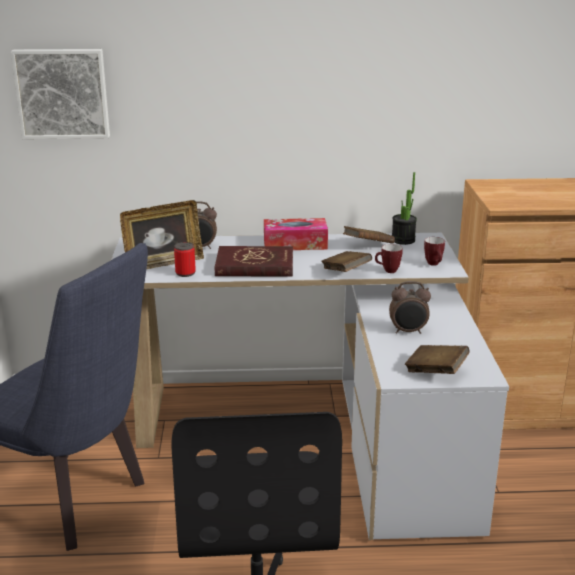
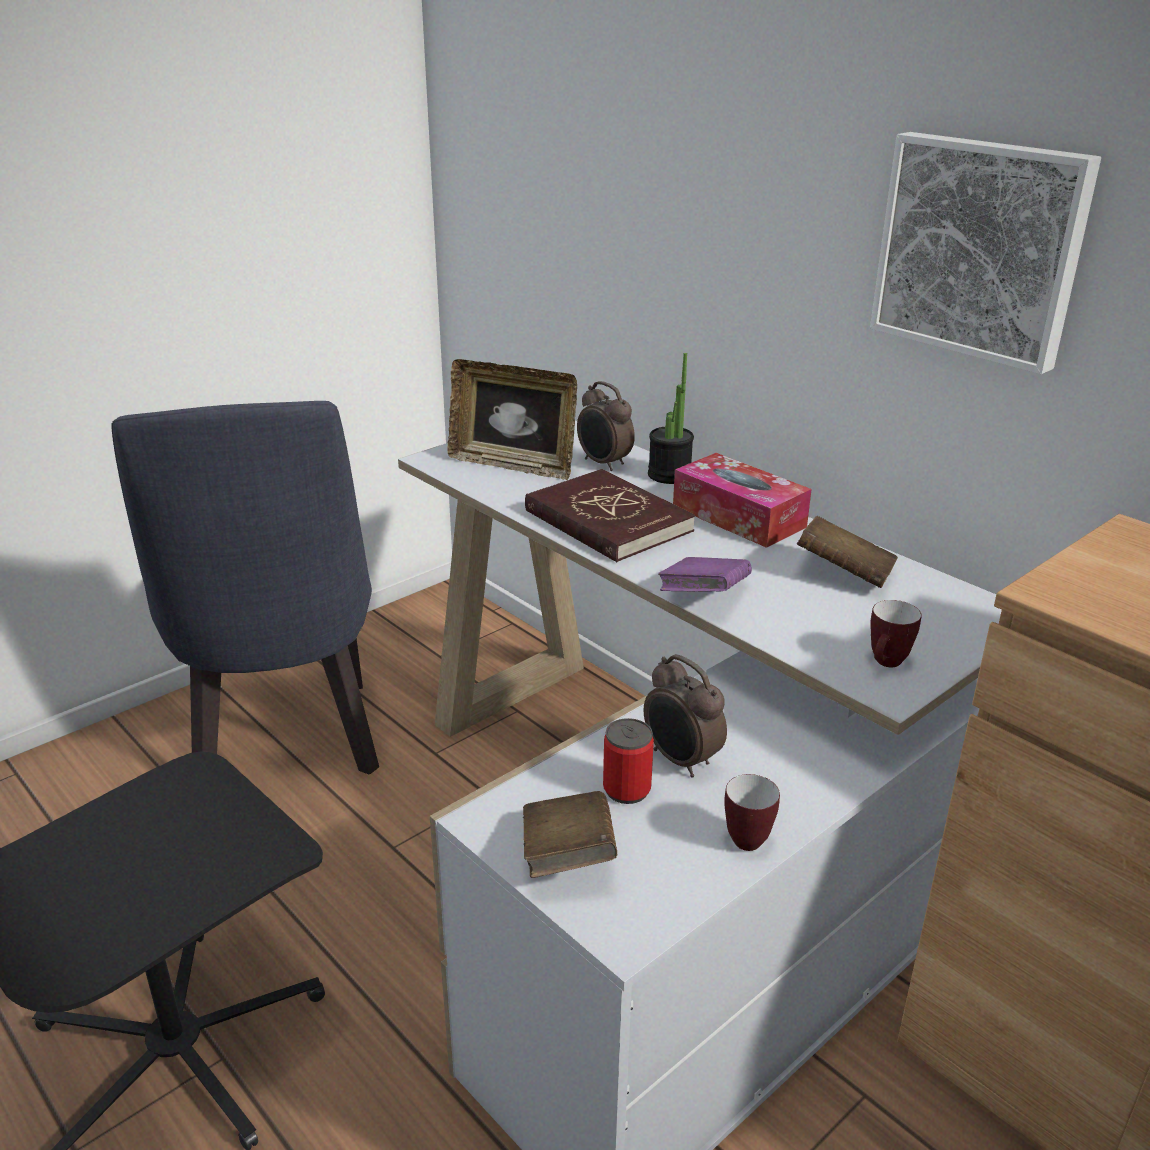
camera: 50 degrees right, 5 degrees up
(62, 93) = (511, 157): picture -> picture (981, 248)
(185, 273) = (504, 489): can -> can (627, 789)
(345, 272) = (703, 597): brown book -> purple book
(387, 271) = (776, 630): mug -> mug (742, 837)
(403, 240) = (932, 594): potted plant -> potted plant (669, 475)

